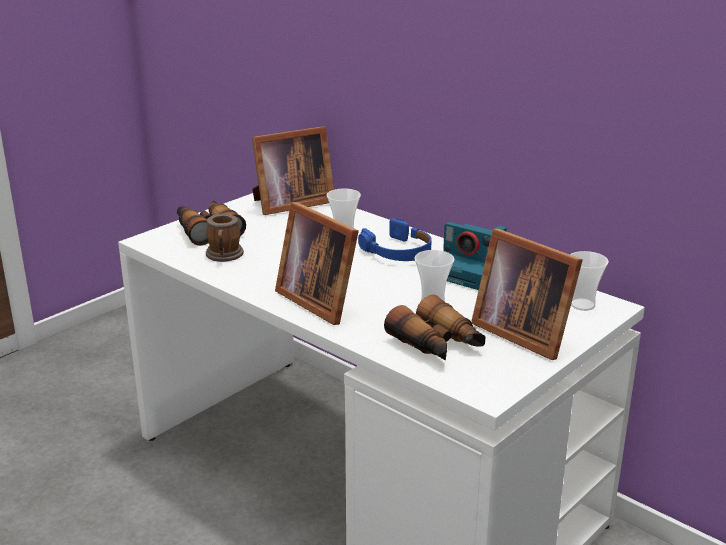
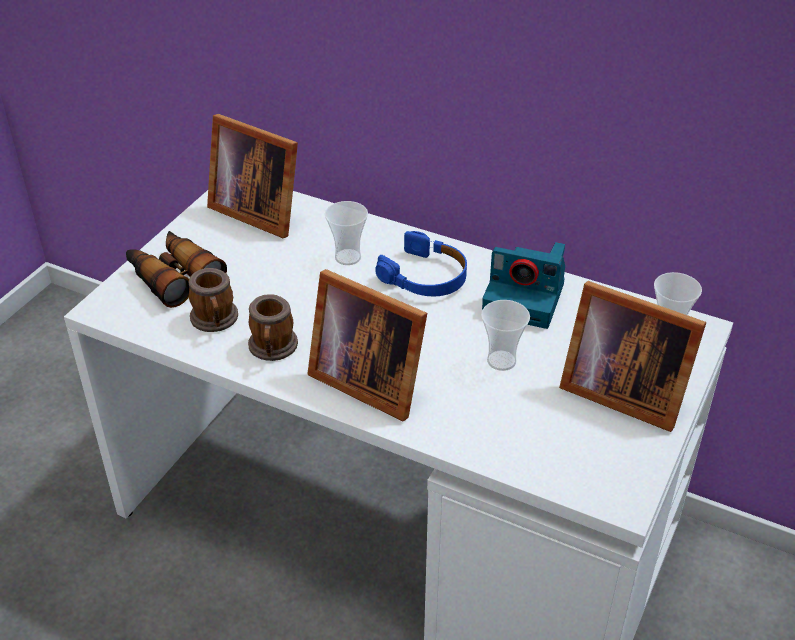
camera: 15 degrees left, 15 degrees up
(257, 275) = (273, 349): none -> mug
(289, 204) = (257, 210): picture frame -> picture frame turned 75 degrees clockwise
(437, 345) = (535, 431): binoculars -> none

